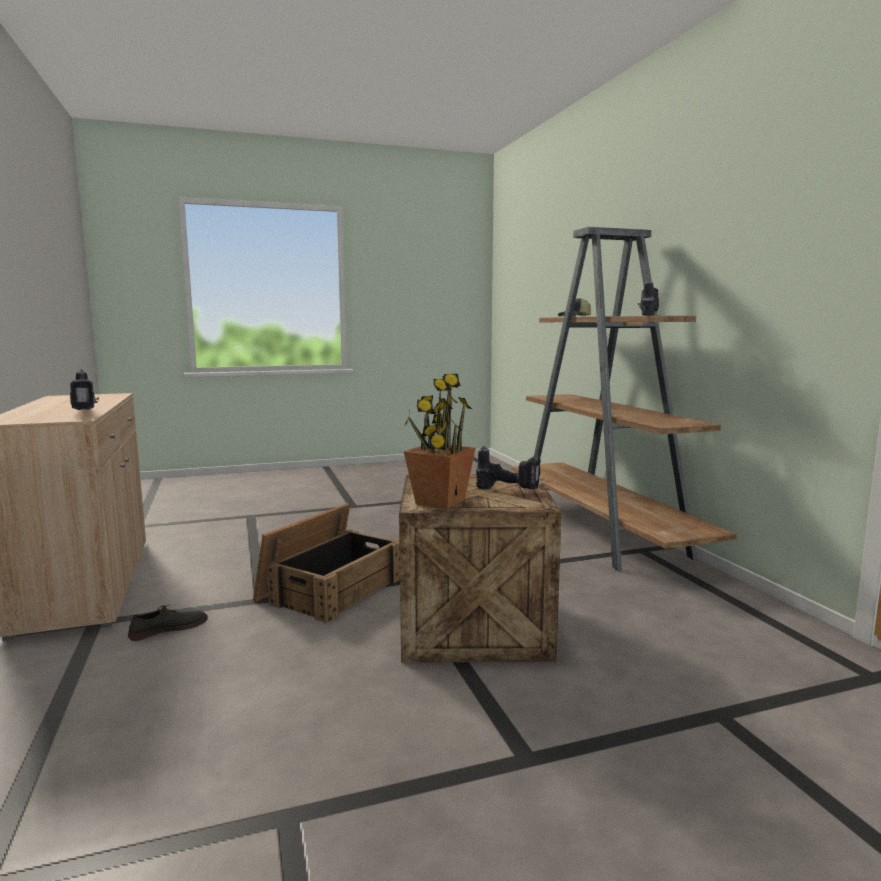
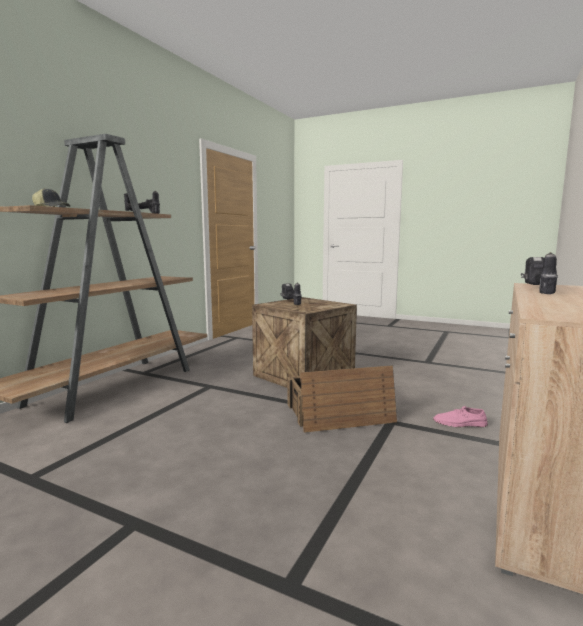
camera: 135 degrees left, 0 degrees up
(168, 628) = (460, 423): grey shoe -> pink shoe
(440, 502) = (332, 304): potted plant -> none

